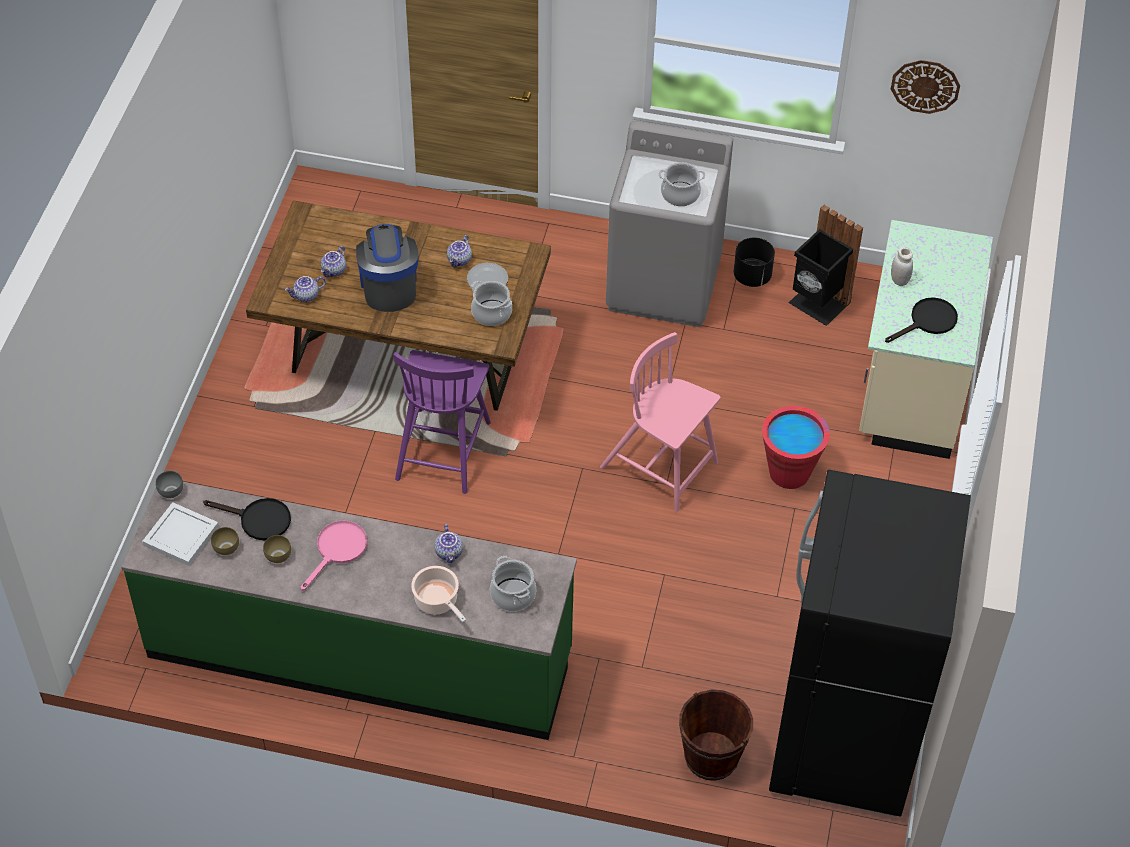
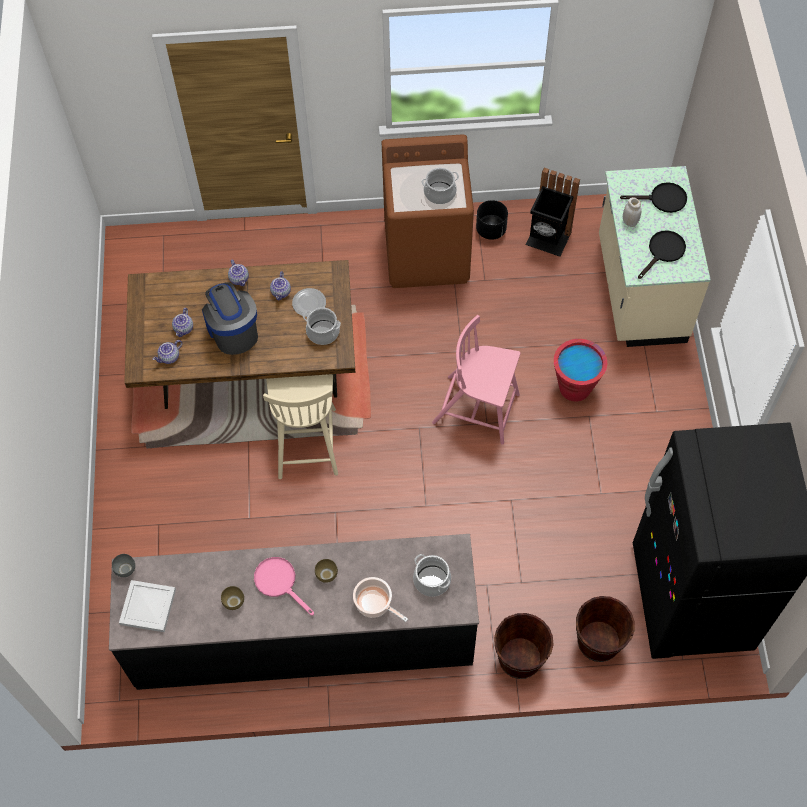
camera: 15 degrees left, 10 degrees up
(225, 549) = (189, 608): brown bowl -> brown bowl (326, 575)
(258, 520) = (206, 574): black frying pan -> black frying pan (662, 199)
(338, 550) = (279, 582): pink frying pan -> pink frying pan turned 60 degrees counterclockwise
(360, 654) = (303, 636): green counter -> black counter
(443, 449) = (306, 441): purple chair -> beige chair
(450, 553) = (369, 558): teapot -> teapot (239, 279)
(608, 749) = (520, 658): none -> brown bucket
(664, 284) = (427, 254): grey washing machine -> brown washing machine
(925, 86) = (615, 61): wall clock -> none

